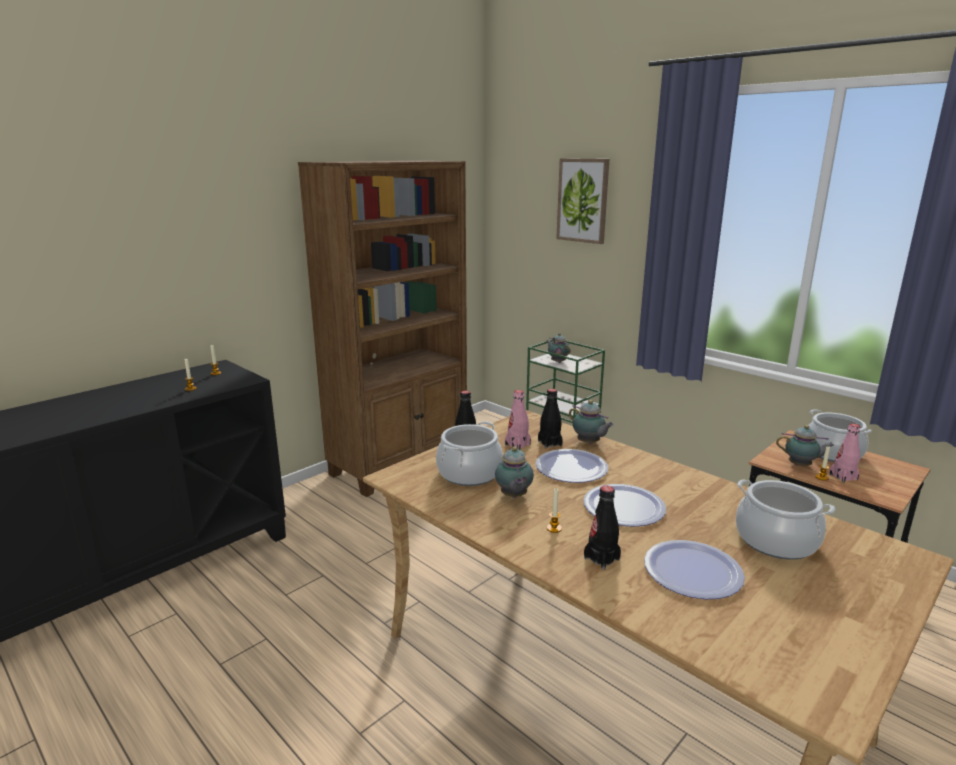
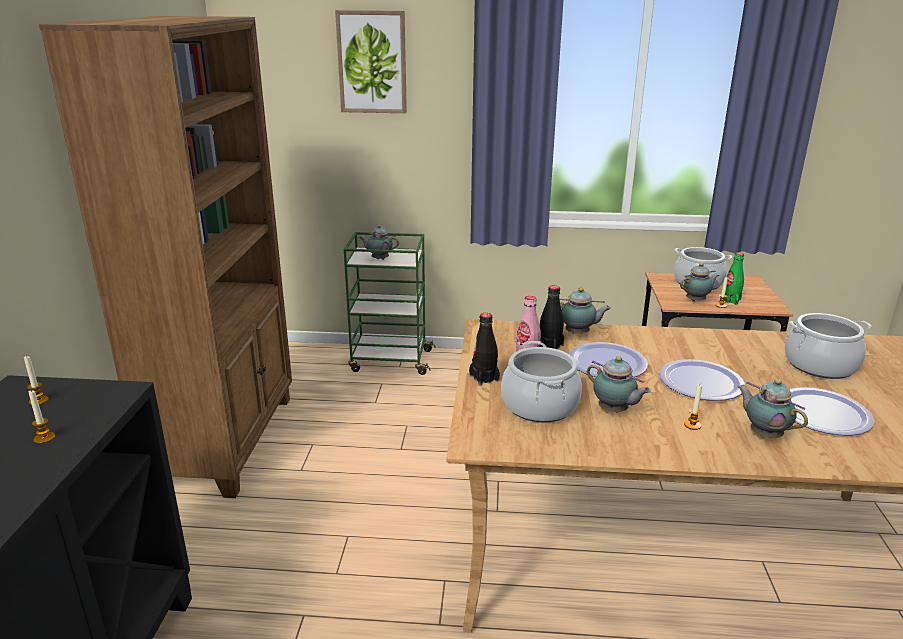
camera: 40 degrees left, 5 degrees up
(601, 558) = (763, 434): black bottle -> teapot
(843, 477) = (730, 300): pink bottle -> green bottle

